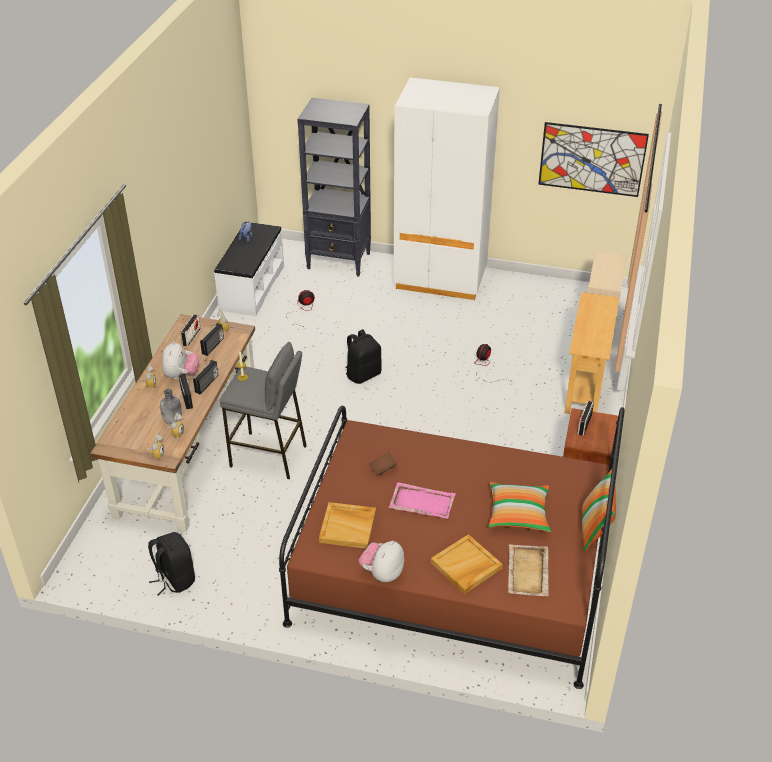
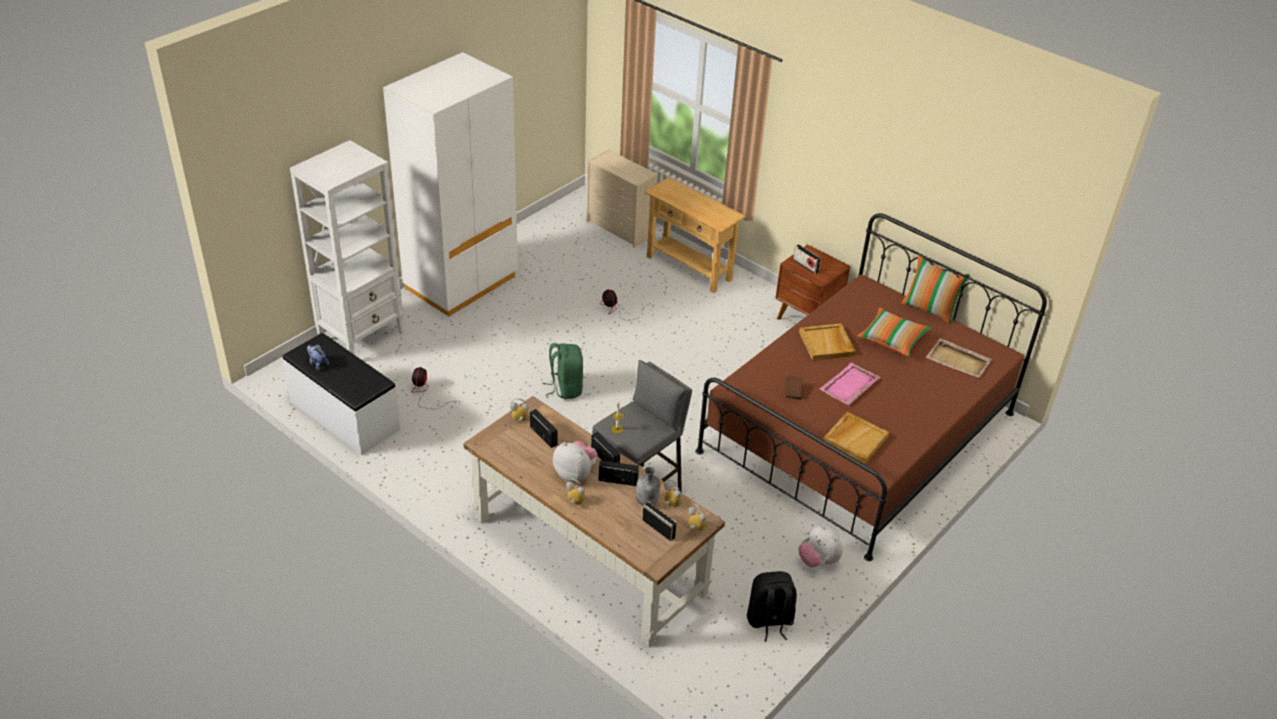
camera: 65 degrees left, 0 degrees up
(191, 337) = (513, 447): radio -> radio (659, 528)
(339, 261) = (362, 336): black bookcase -> white bookcase
(363, 374) = (565, 388): black backpack -> green backpack
(382, 573) = (921, 438): plush toy -> plush toy (818, 561)
(466, 566) = (936, 389): beige tray -> beige tray (827, 344)
(592, 159) = (539, 82): picture -> none

